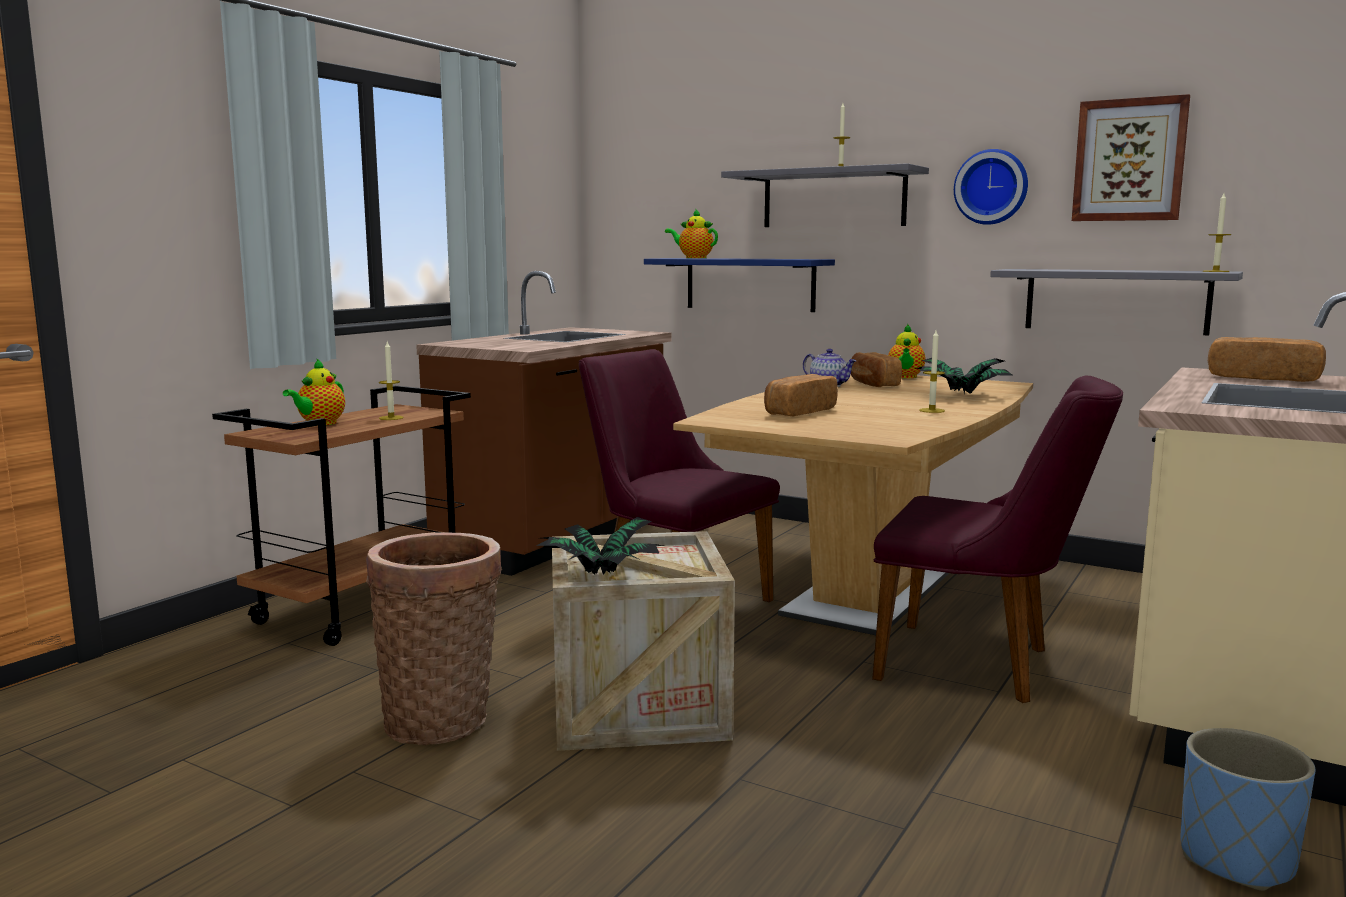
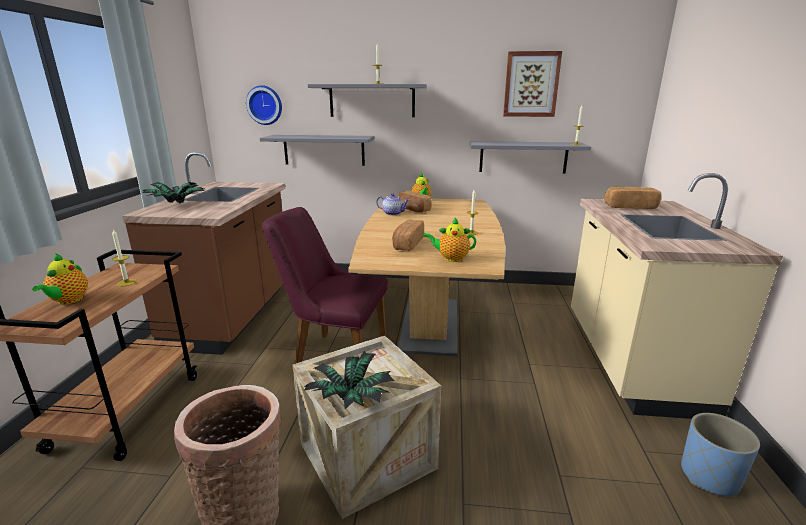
camera: 25 degrees left, 10 degrees up
(693, 258) = (290, 136): teapot -> teapot (451, 258)
(750, 284) = (324, 150): blue shelf -> grey shelf
(960, 395) = (467, 215): potted plant -> potted plant (176, 204)
(981, 665) = (514, 365): purple chair -> none
(992, 187) = (461, 96): wall clock -> wall clock (265, 105)

